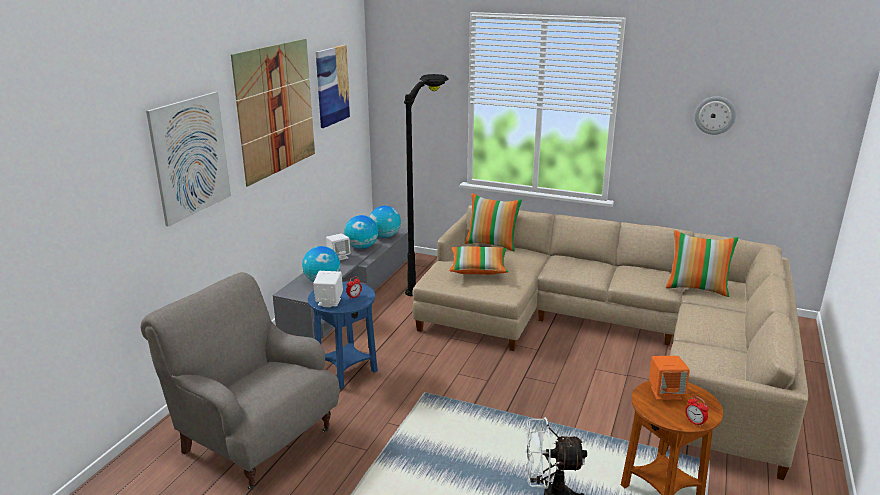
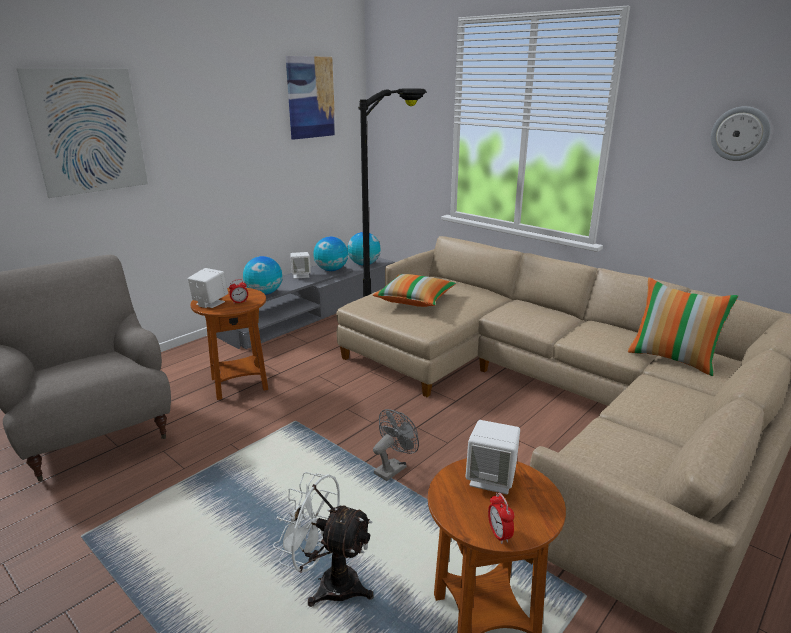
camera: 20 degrees right, 0 degrees up
(276, 109) = (223, 106): picture -> none
(346, 371) = (239, 384): blue side table -> brown side table
(492, 244) = (453, 280): pillow -> none
(531, 411) = (393, 468): none -> grey fan
(665, 393) = (491, 479): orange speaker -> white speaker

